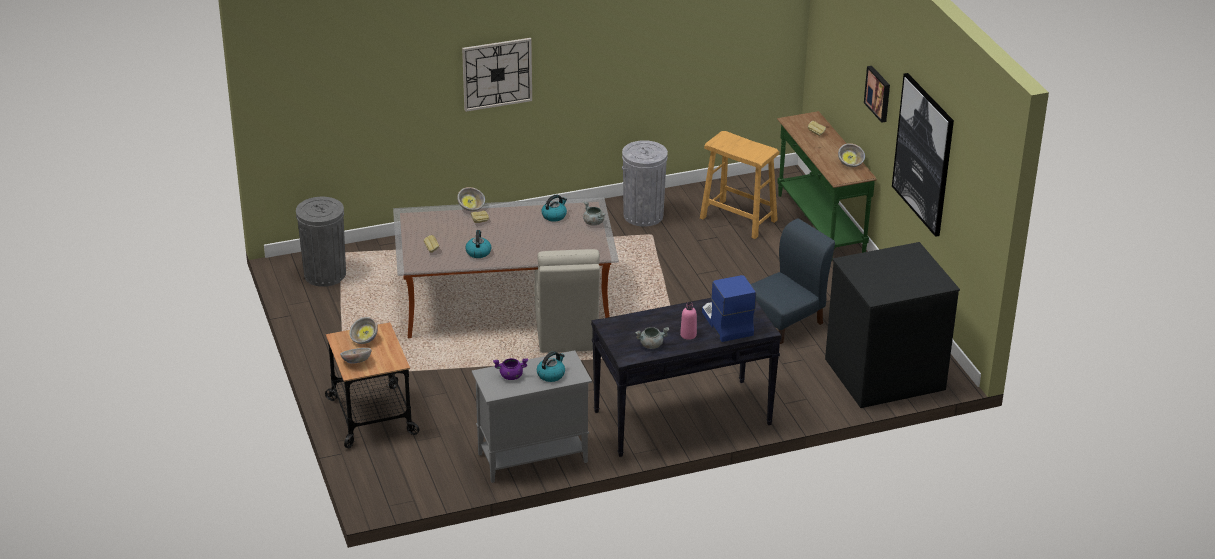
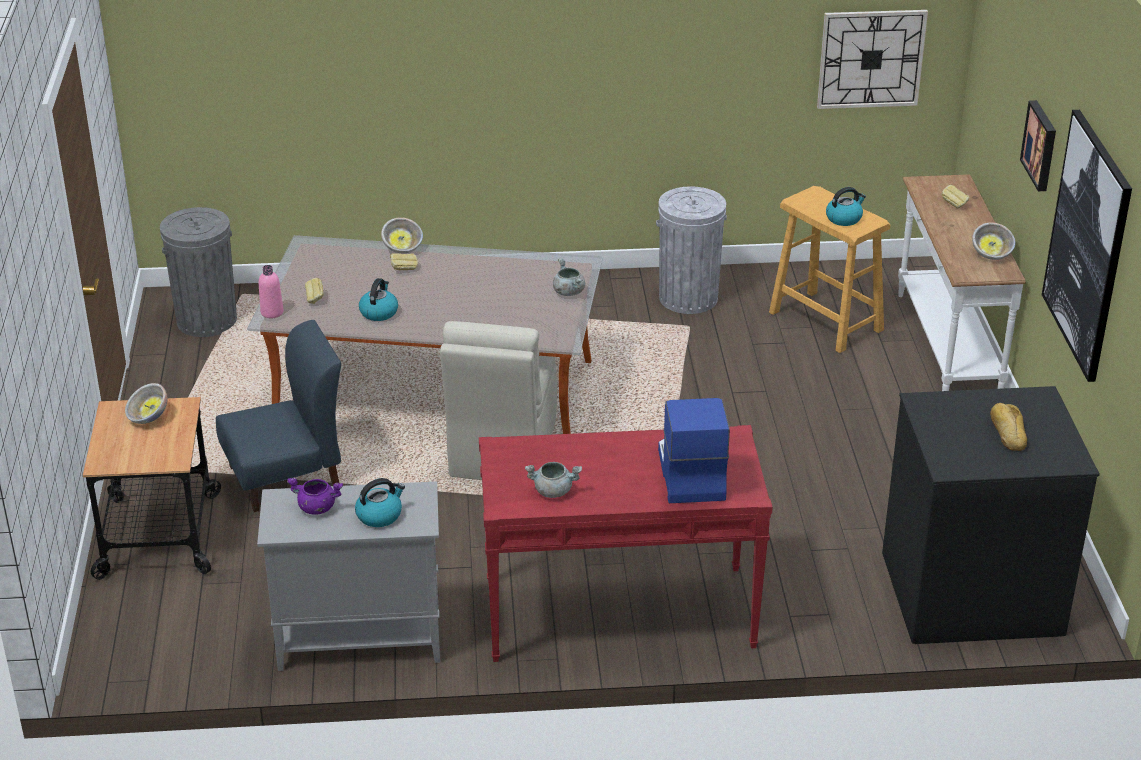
camera: 15 degrees right, 0 degrees up
(356, 362) = (117, 450): bowl -> none
(497, 74) = (479, 59): wall clock -> wall clock (871, 59)
(554, 216) = (516, 275): kettle -> kettle (844, 218)
(682, 418) = (618, 614): black console table -> red console table
(688, 335) = (620, 484): pink bottle -> pink bottle (272, 312)
(784, 322) = (839, 484): blue chair -> blue chair (286, 478)
(819, 224) = (945, 345): green console table -> white console table
(901, 272) = (1007, 432): none -> bread

